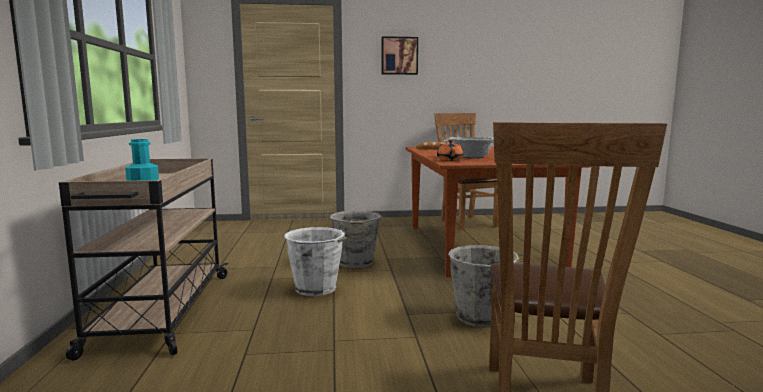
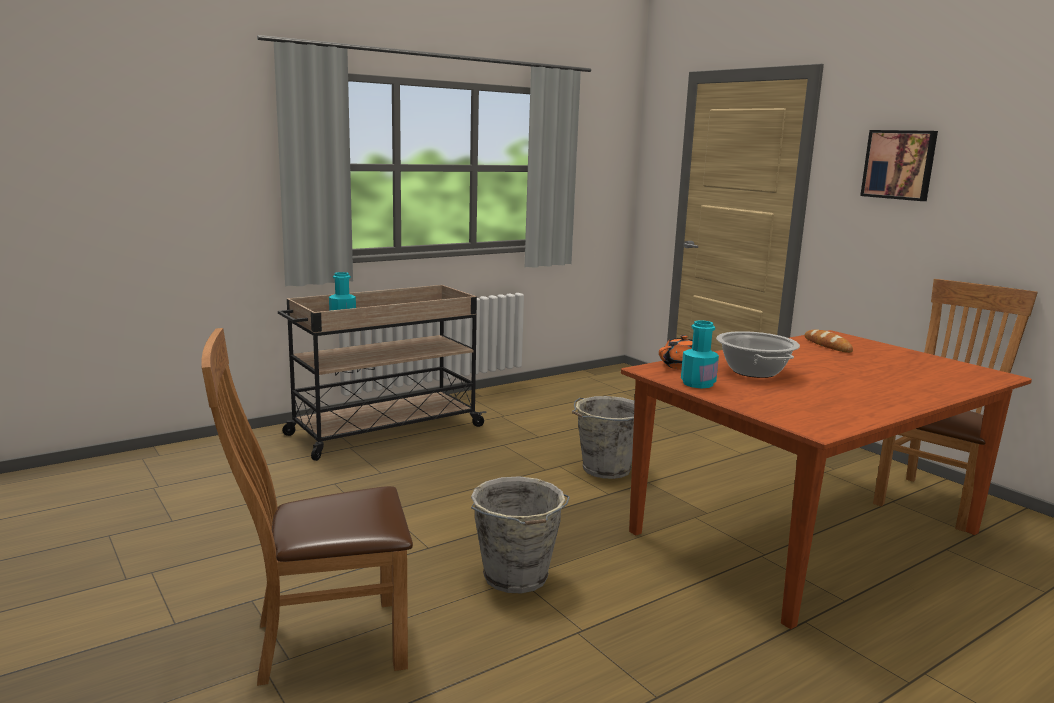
camera: 60 degrees right, 5 degrees up
(317, 289) = (499, 472): white bucket -> none
(486, 162) = (698, 383): none -> turquoise bottle

